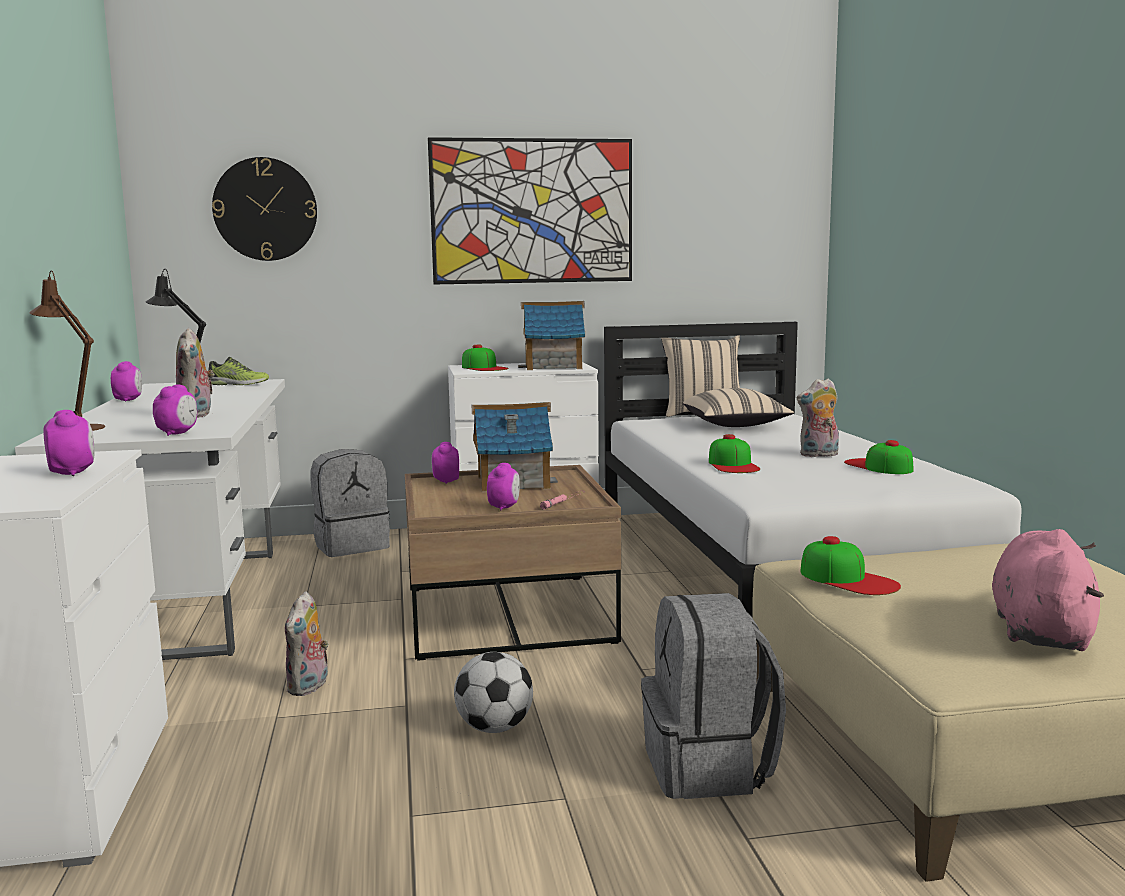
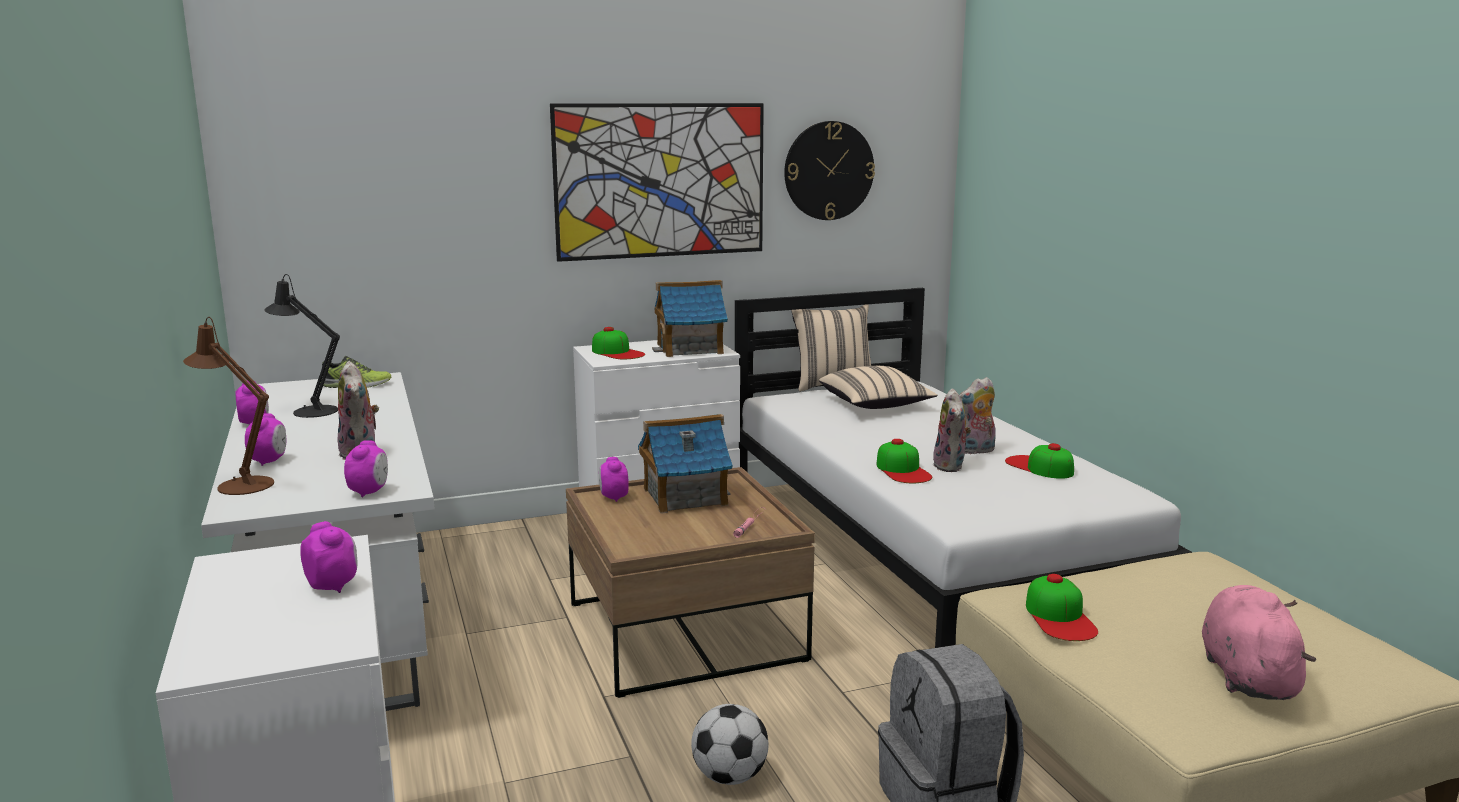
camera: 10 degrees left, 5 degrees up
(265, 209) = (371, 185): wall clock -> wall clock (828, 171)
(309, 687) = (521, 741): plush toy -> plush toy (951, 466)
(352, 546) = (481, 546): grey backpack -> none
(504, 507) = (696, 536): alarm clock -> alarm clock (269, 461)
(848, 579) = (1060, 617): cap -> cap turned 45 degrees clockwise

